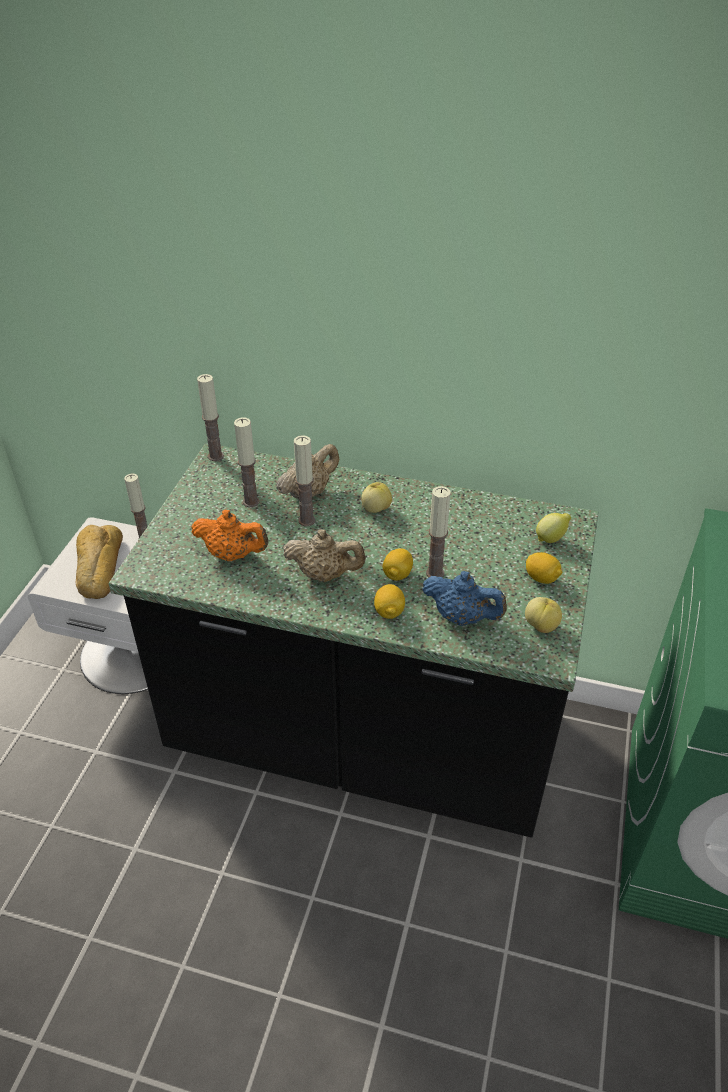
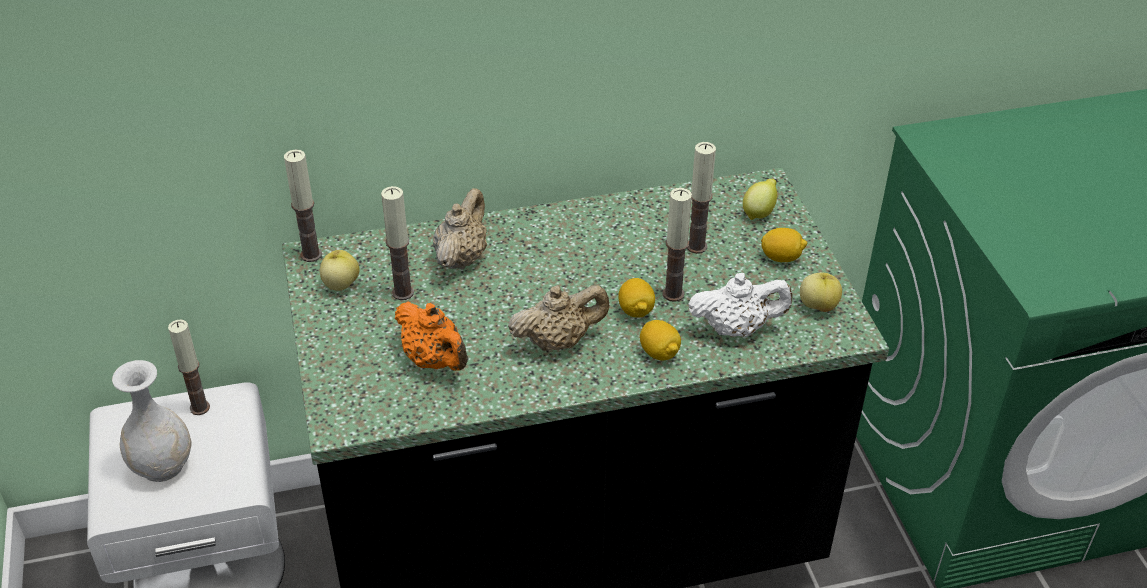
camera: 30 degrees left, 0 degrees up
(98, 567) = (163, 465): bread -> white vase
(233, 555) = (435, 360): orange teapot -> orange teapot turned 60 degrees clockwise
(306, 520) = (487, 290): candle -> candle (696, 246)
(376, 508) = (553, 248): apple -> apple (340, 284)
(462, 617) = (736, 328): blue teapot -> white teapot

